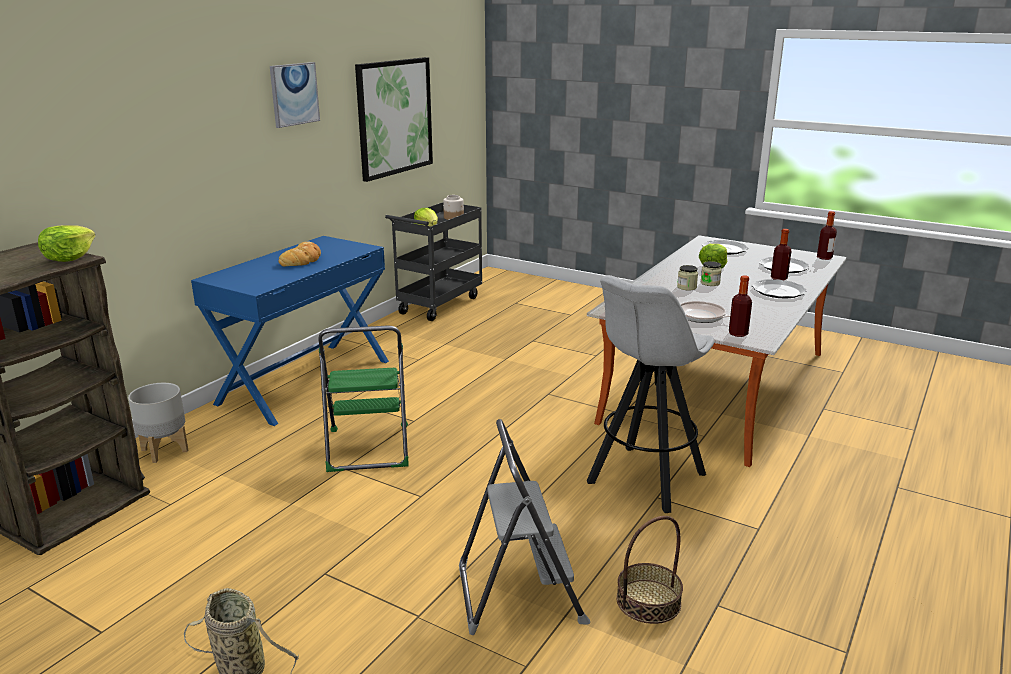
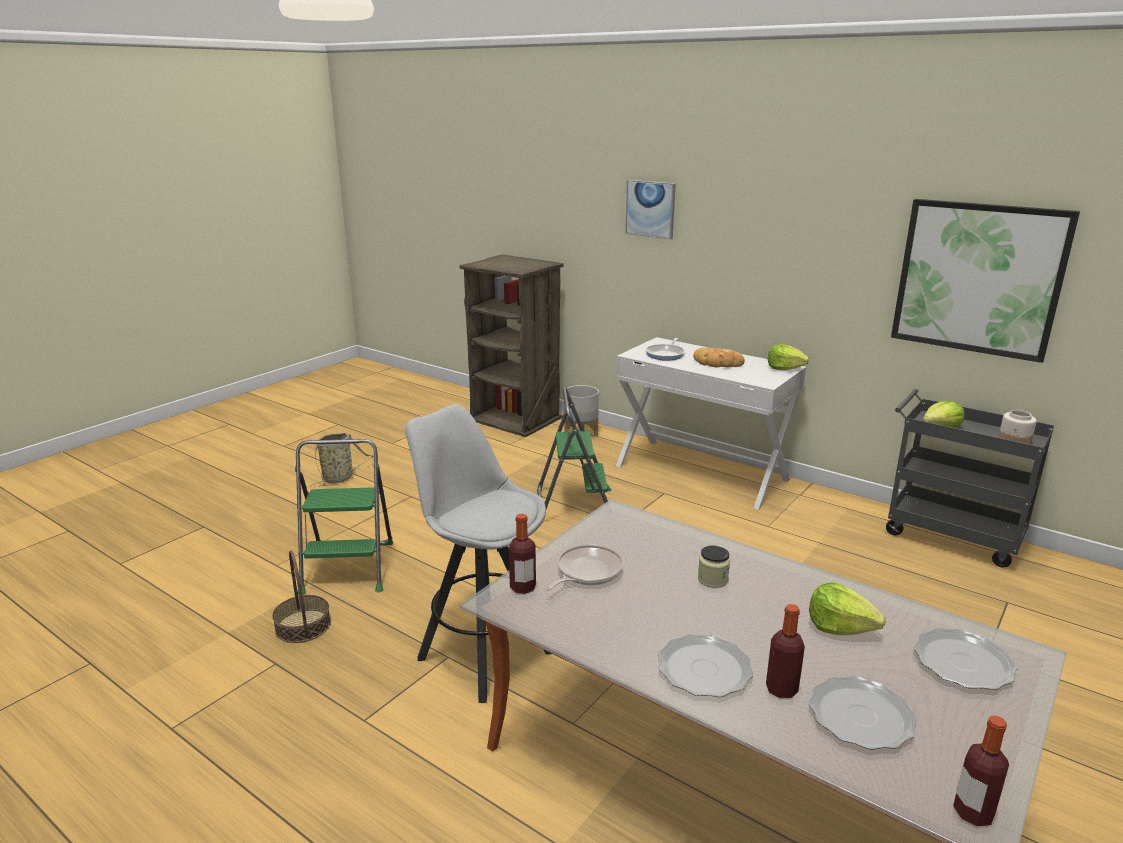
camera: 95 degrees right, 0 degrees up
(69, 257) = (522, 269): lettuce -> lettuce (784, 368)
(263, 276) = (666, 354): none -> frying pan
(294, 94) = (809, 215): picture -> picture (650, 209)
(305, 381) = (701, 472): blue console table -> white console table
(514, 593) = (349, 565): grey step ladder -> green step ladder
(710, 283) = (737, 604): jar -> none

